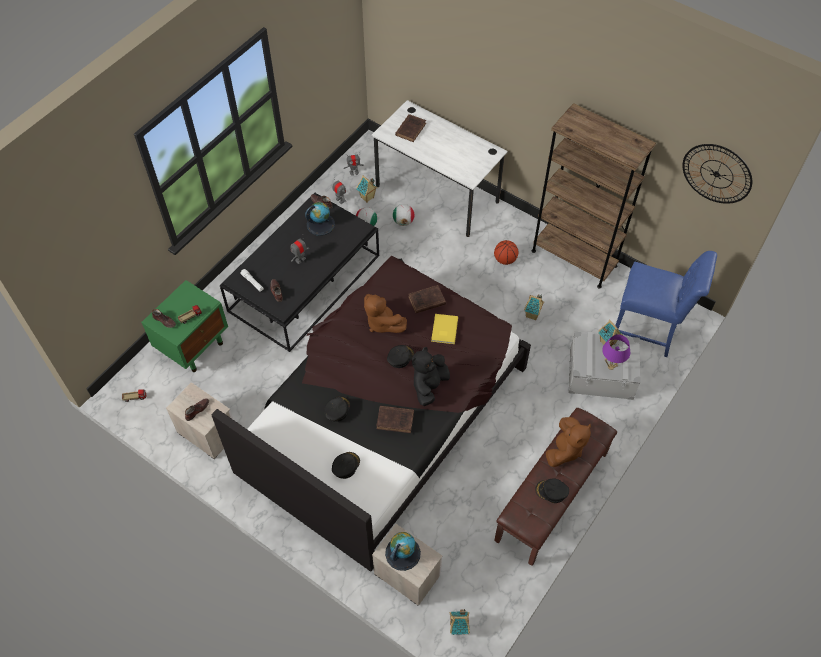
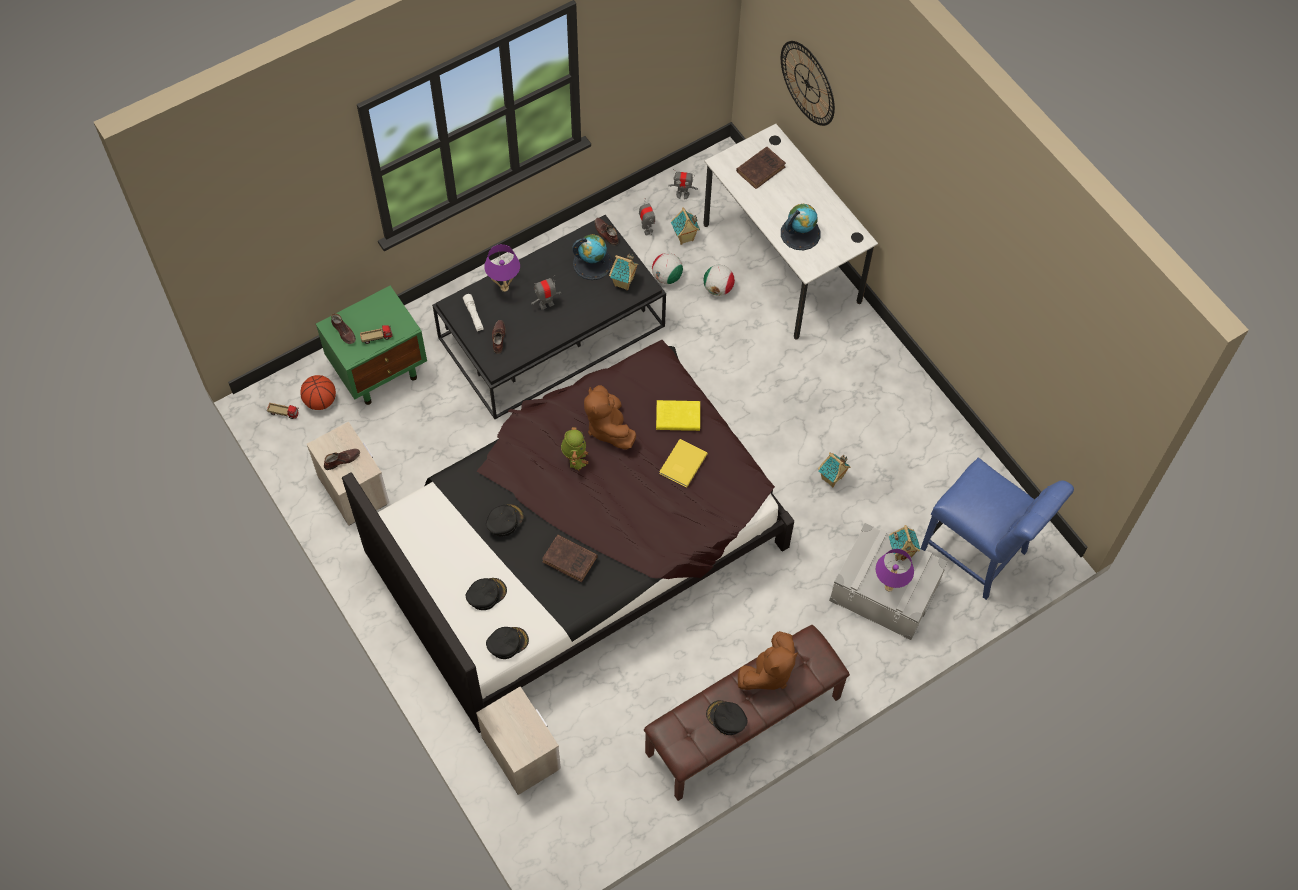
camera: 20 degrees right, 5 degrees up
(266, 258) = (504, 288): none -> purple table lamp
(368, 350) = (575, 458): none -> toy robot
(400, 357) = (611, 480): black cap -> black cap (507, 643)
(402, 553) = (512, 724): globe -> globe (800, 233)
(425, 301) = (676, 417): brown book -> yellow book
(429, 386) = (630, 531): black plush toy -> none
(459, 628) = (555, 840): toy house -> toy house (624, 283)
(505, 259) = (831, 388): basketball -> basketball (320, 401)
(574, 258) = (927, 418): brown bookcase -> none
(716, 174) = (1097, 385): wall clock -> wall clock (807, 83)

